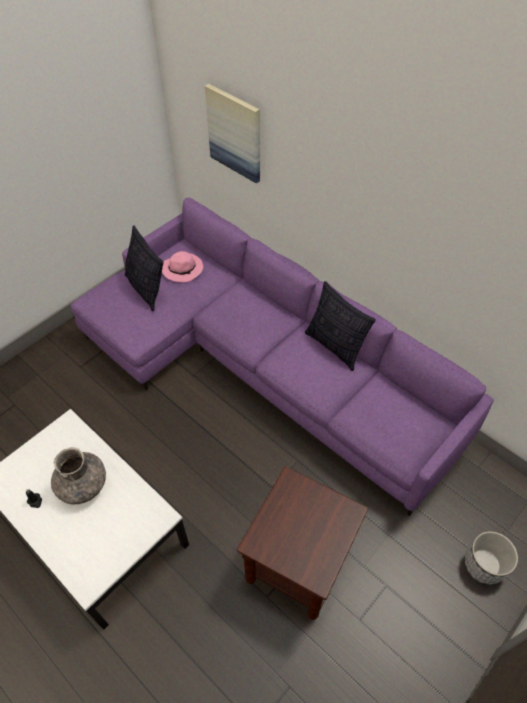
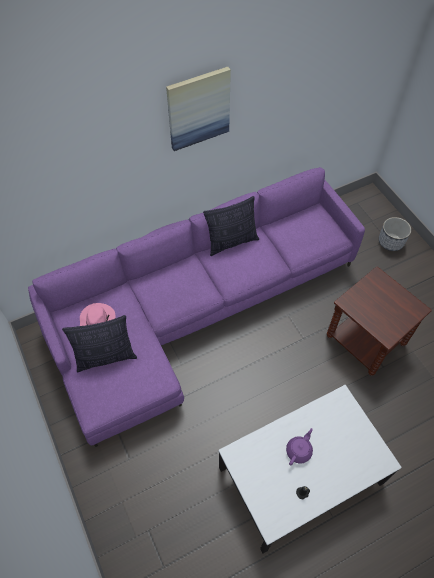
camera: 70 degrees left, 5 degrees up
(83, 485) = (299, 451): grey vase -> purple teapot
(235, 133) = (57, 190): picture -> picture (198, 109)

